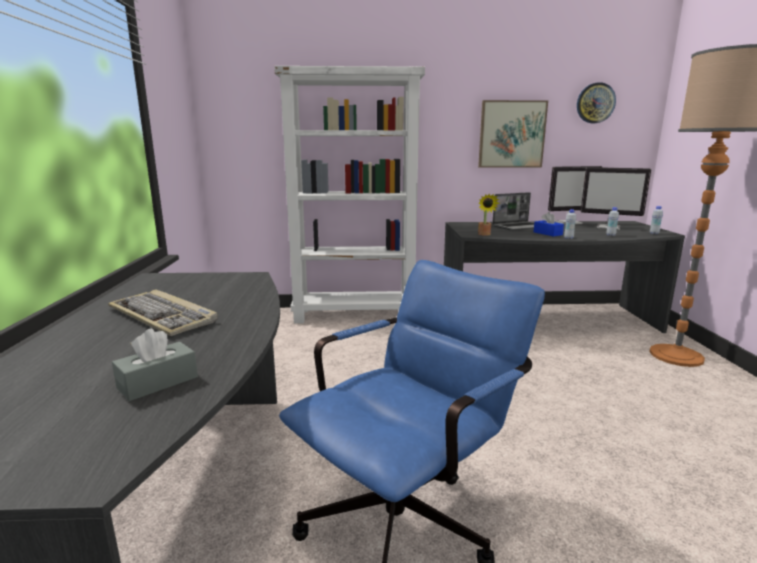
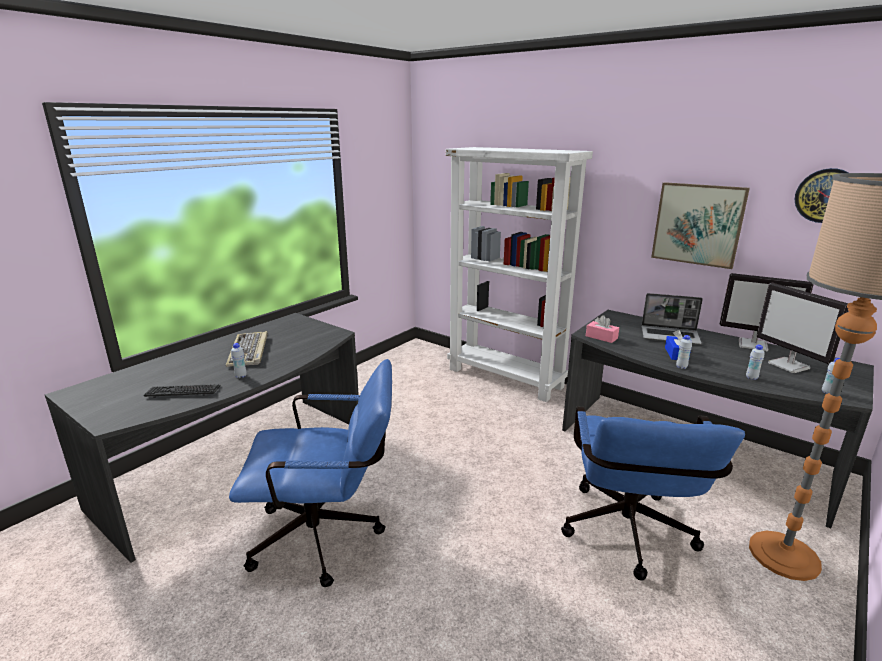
camera: 40 degrees right, 5 degrees up
(158, 382) = (183, 392): grey tissue box -> keyboard
(217, 339) = (241, 376): none -> white bottle
(484, 234) = (601, 337): potted plant -> pink tissue box
(605, 384) = (628, 537): none -> blue office chair

